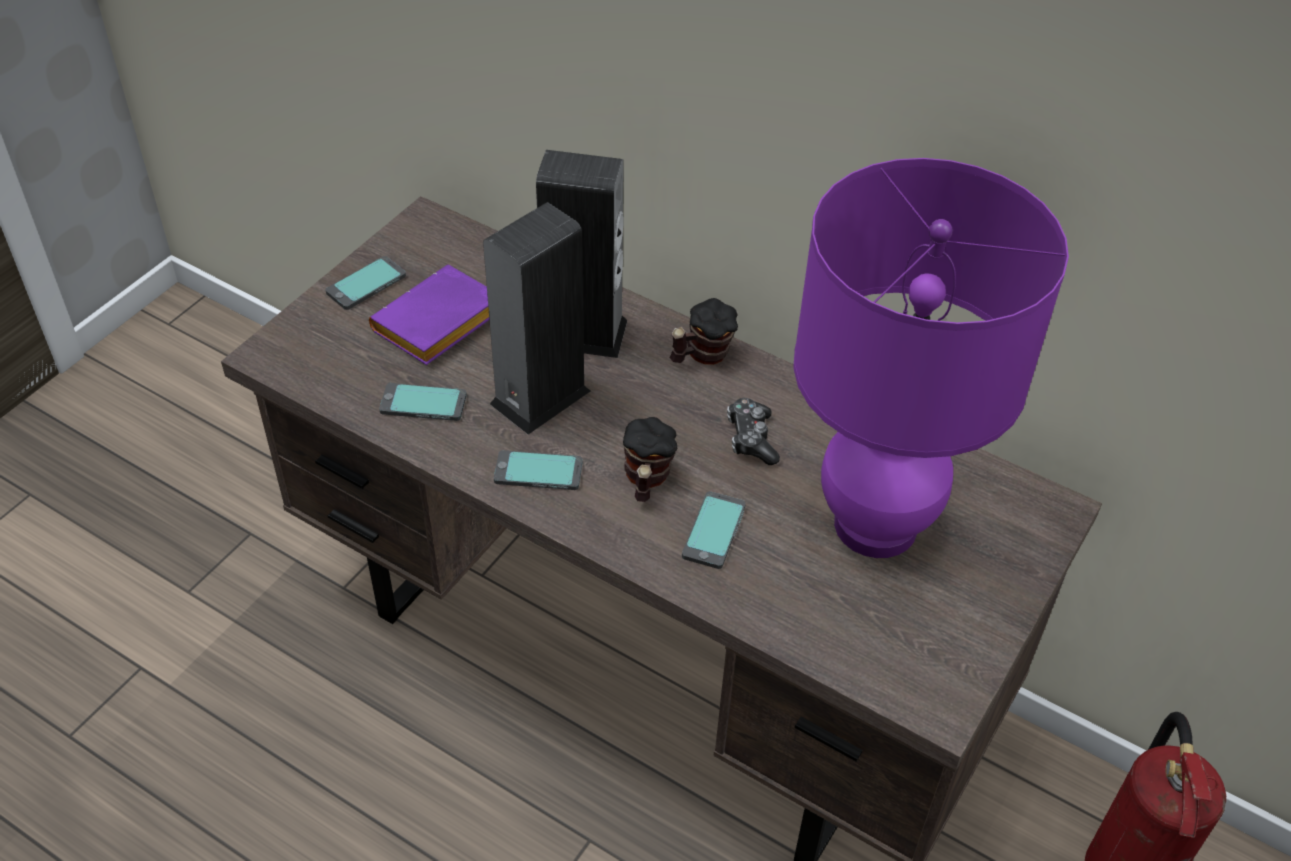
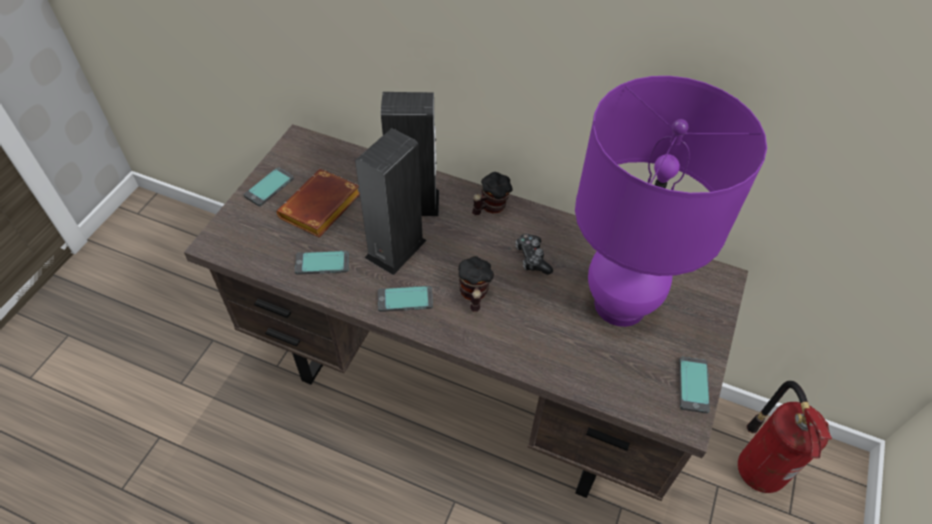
camera: 10 degrees left, 5 degrees up
(438, 326) = (321, 209): purple book -> brown book
(714, 531) = (523, 323): phone -> phone (693, 385)

